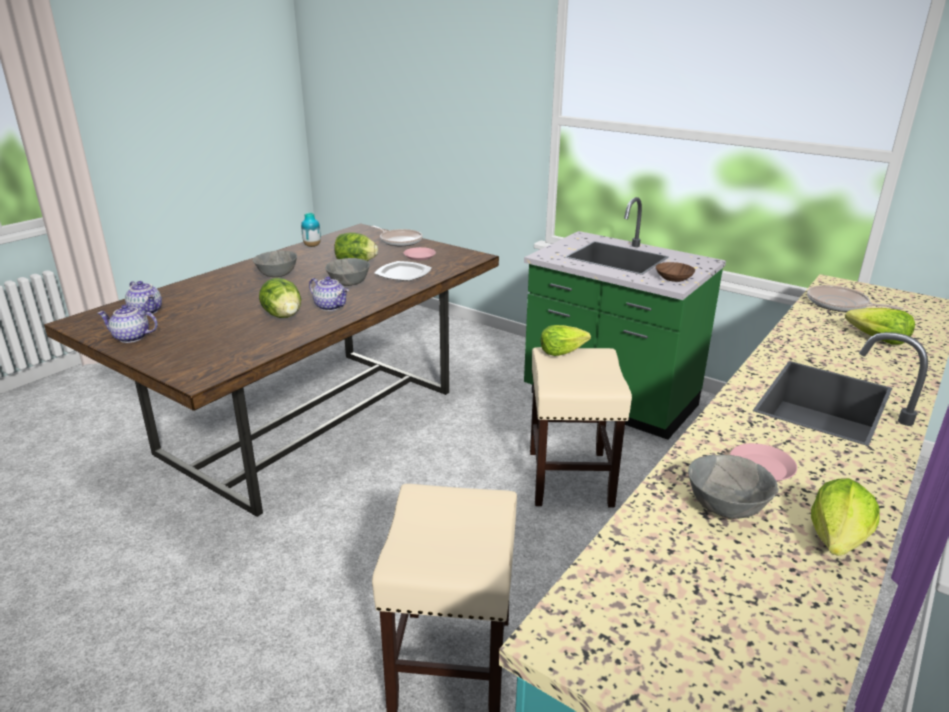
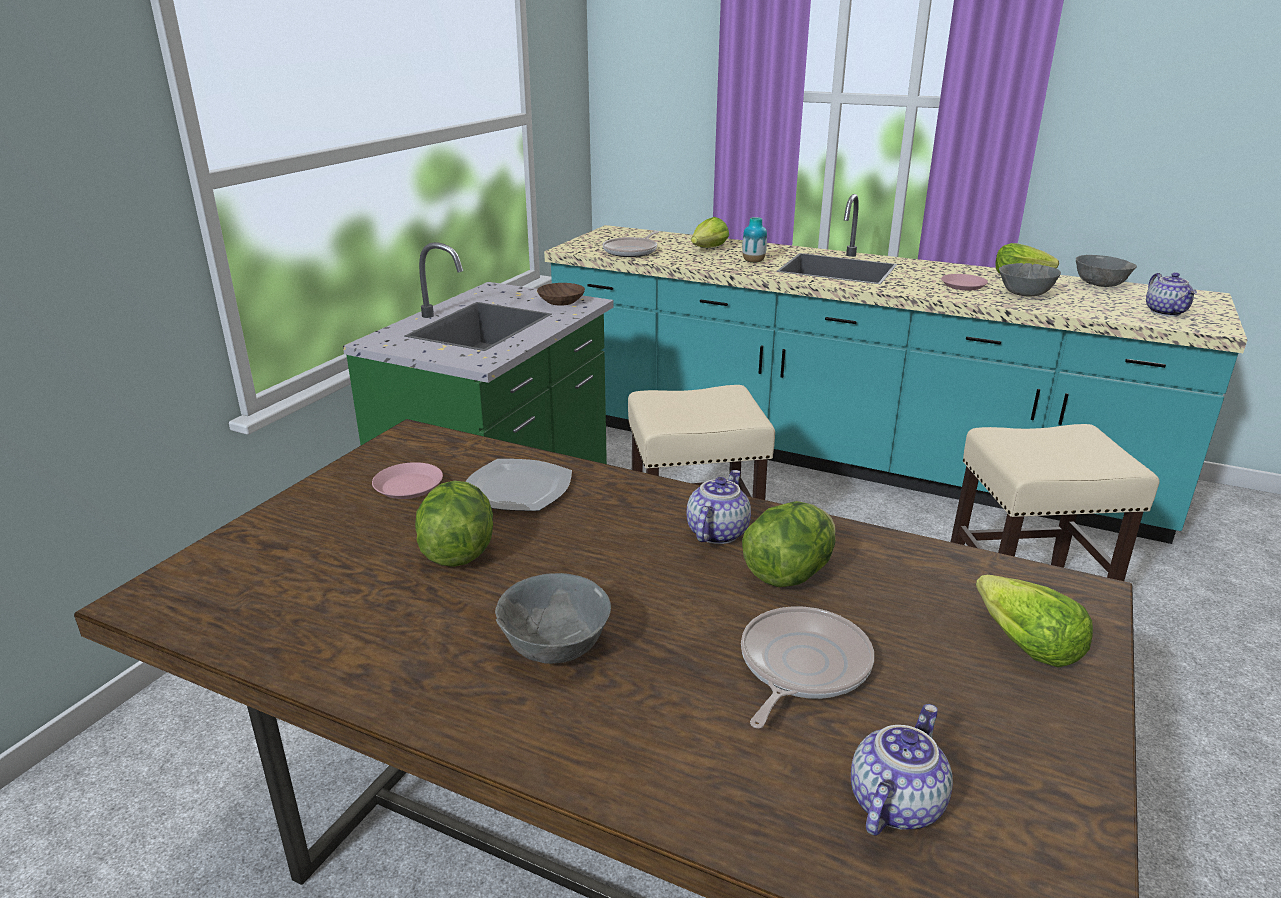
camera: 100 degrees left, 0 degrees up
(130, 338) = (1041, 756): teapot -> teapot (1166, 312)
(312, 246) = (301, 649): vase -> vase (753, 262)
(348, 283) = (589, 537): grey bowl -> grey bowl (1100, 285)
(399, 241) = (286, 523): frying pan -> frying pan (801, 666)
(562, 351) = (659, 416): lettuce -> lettuce (1024, 644)

